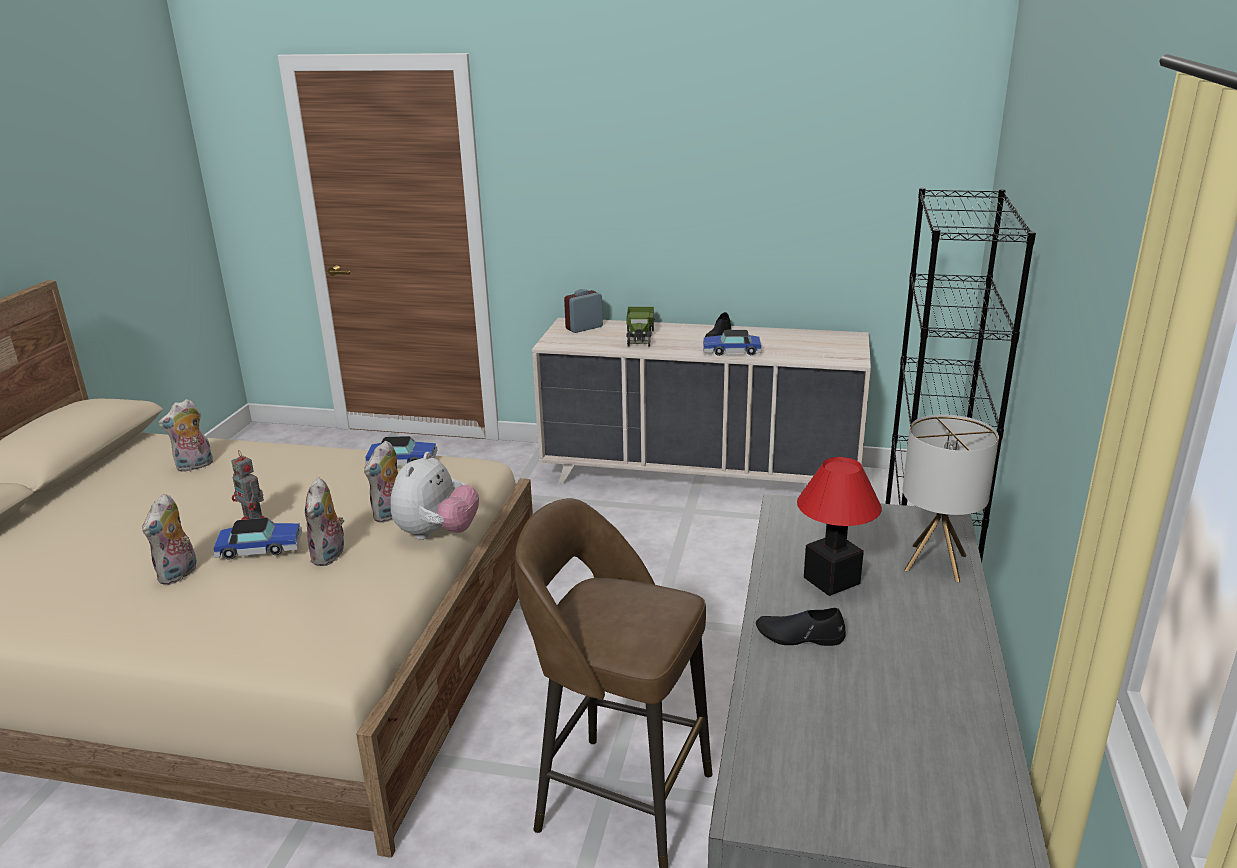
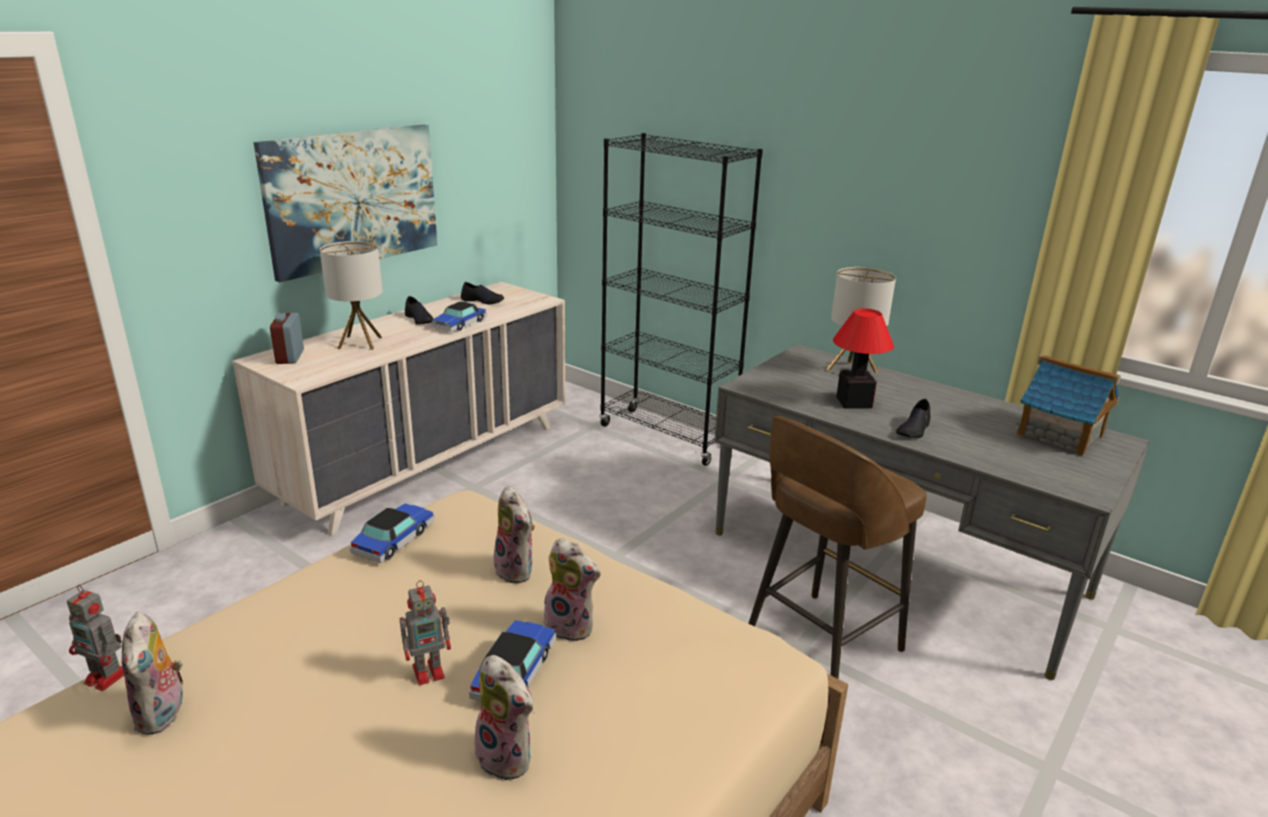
camera: 65 degrees left, 0 degrees up
(220, 442) = (108, 677): none -> toy robot
(437, 534) = (586, 552): plush toy -> none
(640, 336) = (360, 343): toy truck -> table lamp
(690, 207) = (353, 198): none -> picture
(802, 341) = (483, 301): none -> black shoe
(941, 773) = (1060, 435): none -> toy house

